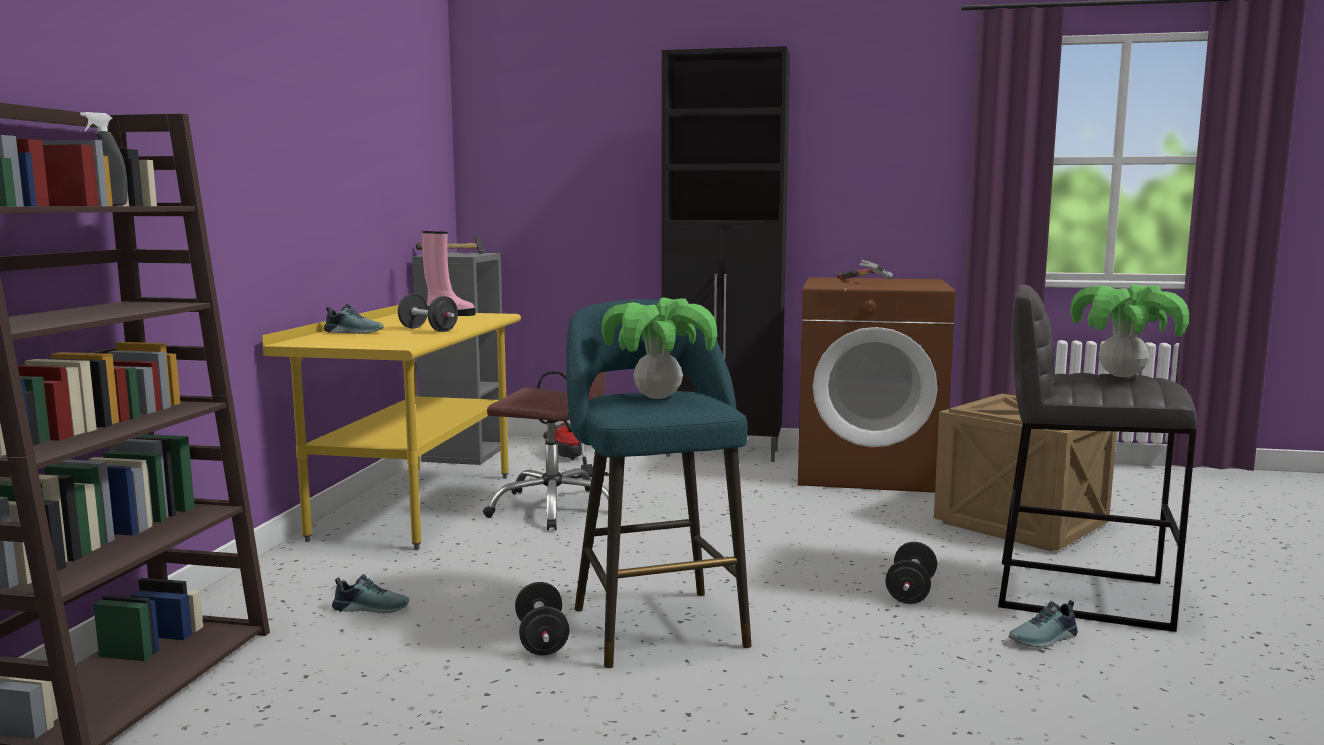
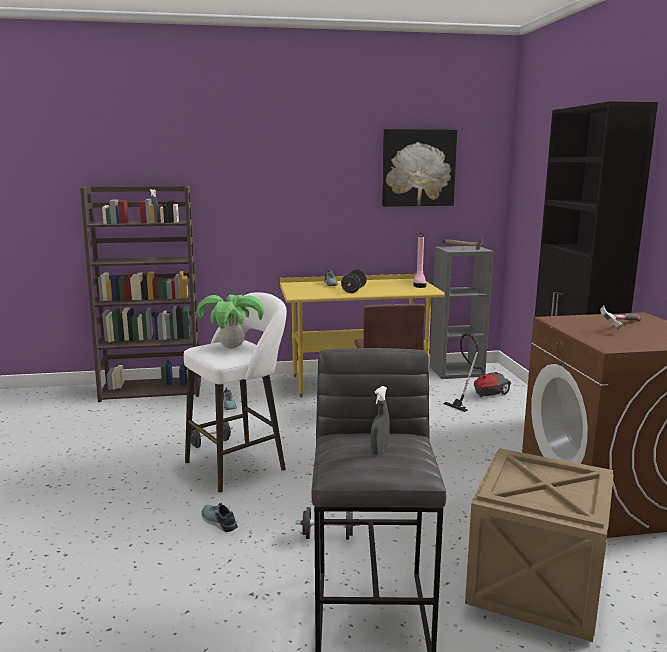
camera: 70 degrees right, 5 degrees up
(387, 122) = (418, 168): none -> picture
(655, 622) = (240, 464): turquoise stool -> white stool
(1045, 639) = (271, 595): shoe -> shoe (218, 522)
(1122, 376) = (379, 450): potted plant -> grey spray bottle

